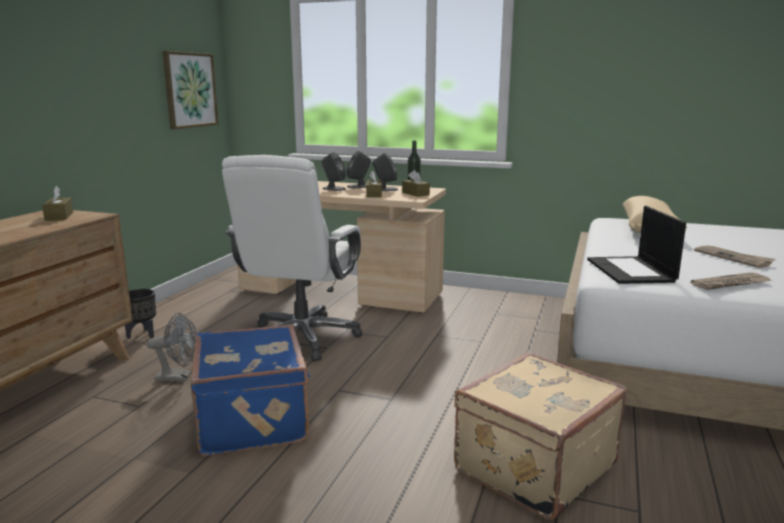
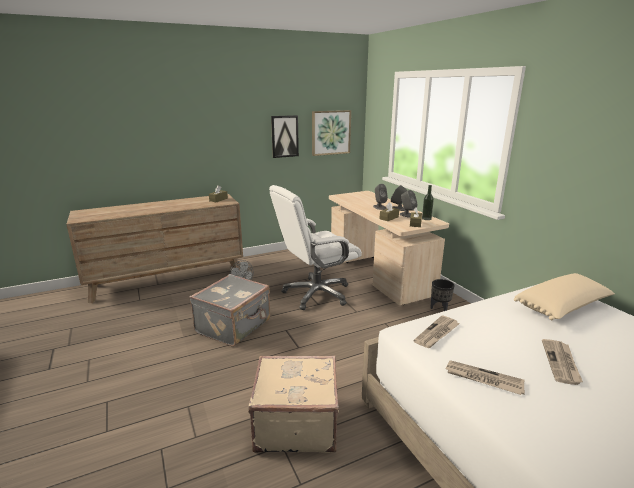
camera: 45 degrees right, 5 degrees up
(129, 93) = (284, 136): none -> picture
(142, 335) = (260, 264): black planter -> black planter (440, 309)
(255, 419) = (234, 326): blue suitcase -> grey suitcase
(631, 271) = (437, 333): laptop -> newspaper

